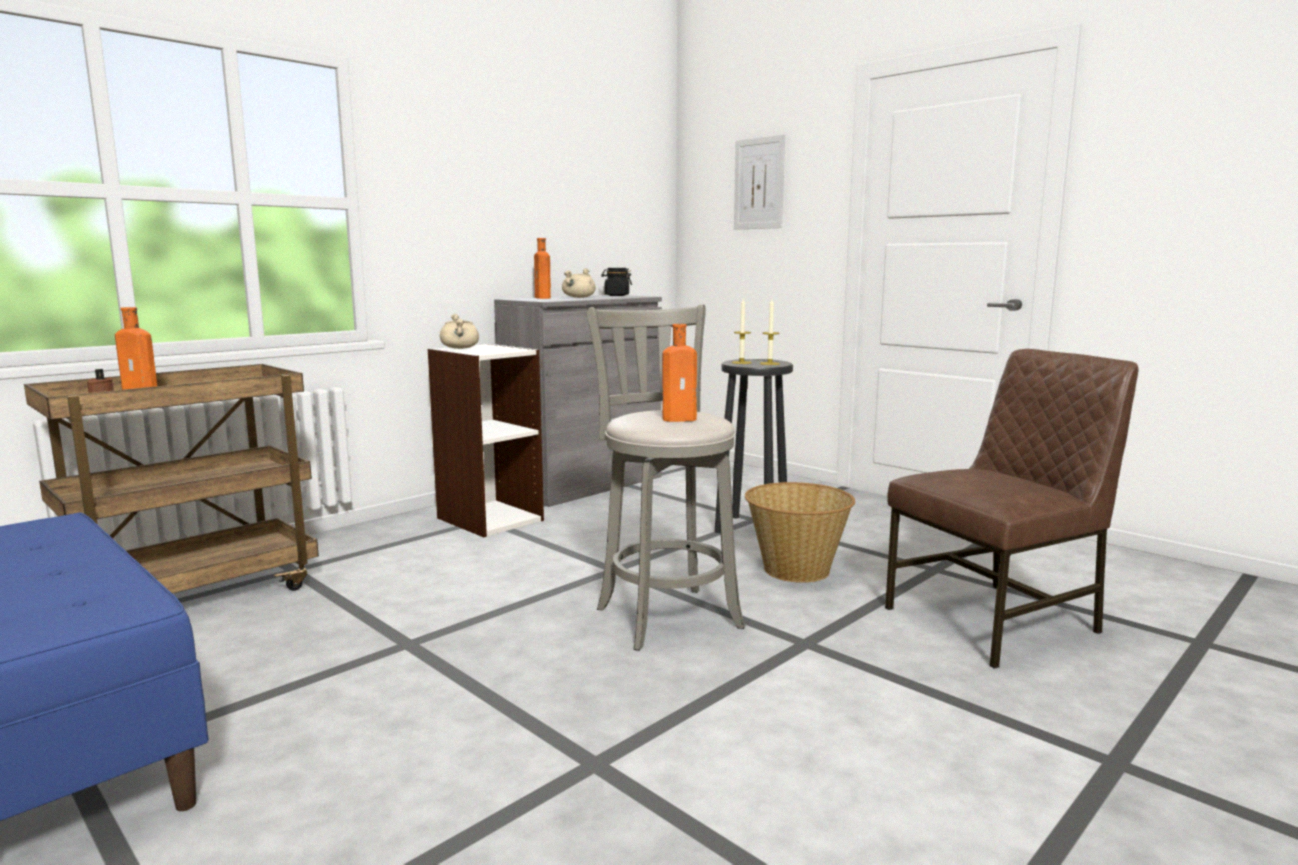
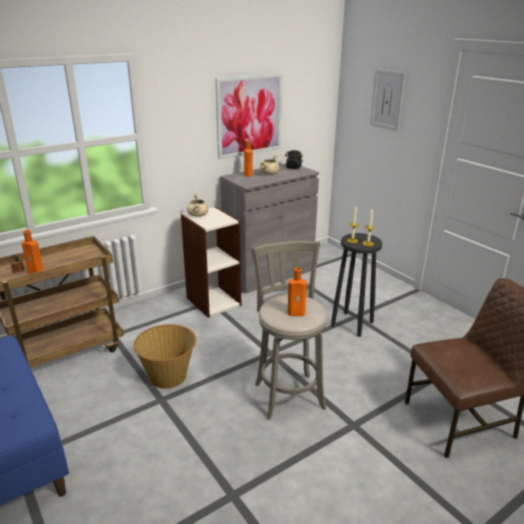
camera: 10 degrees right, 15 degrees up
(541, 203) = (249, 115): none -> picture
(796, 569) = (366, 364): basket -> basket (168, 376)

